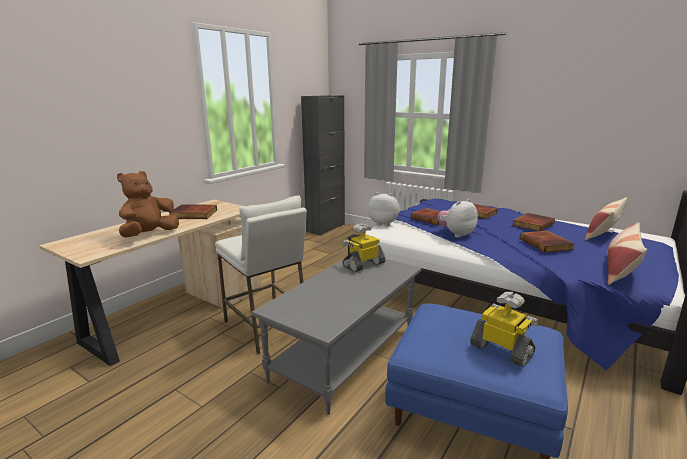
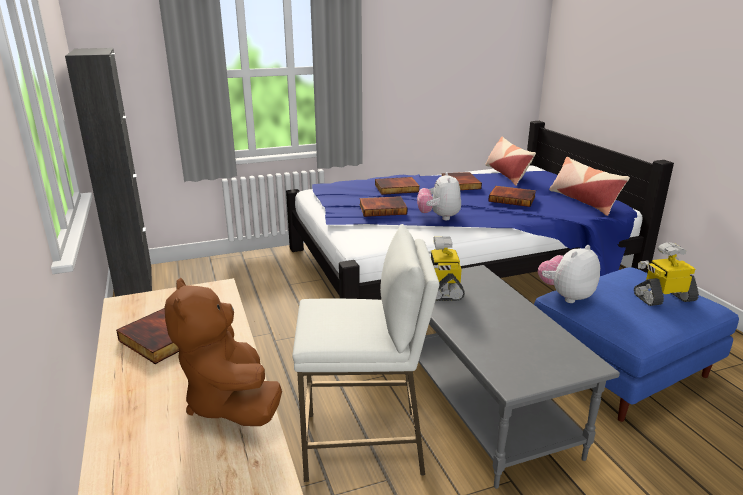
camera: 55 degrees left, 5 degrees up
(383, 223) = (343, 235): plush toy -> plush toy (566, 296)

